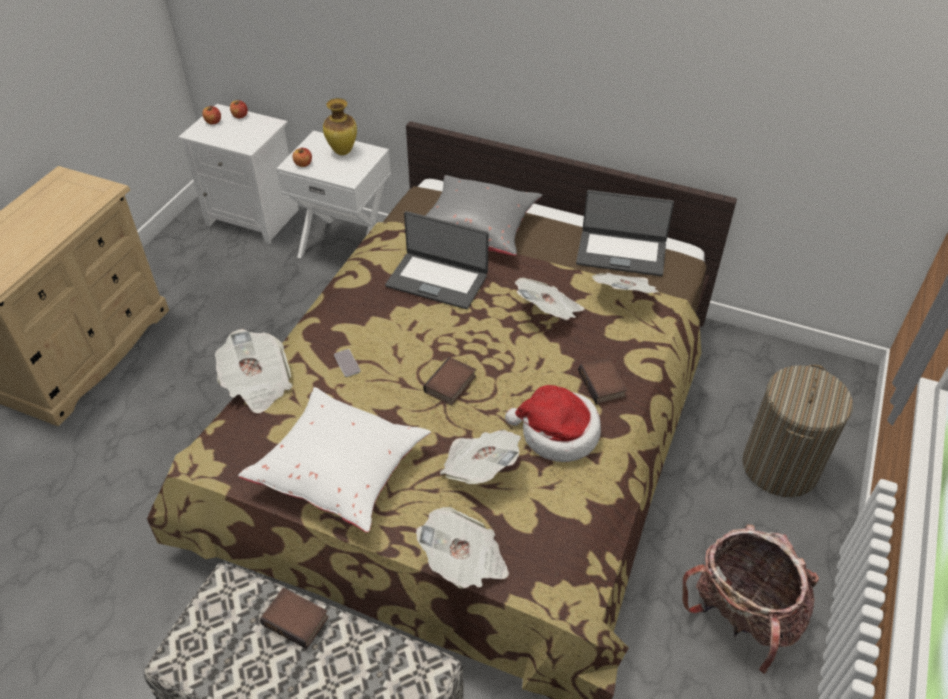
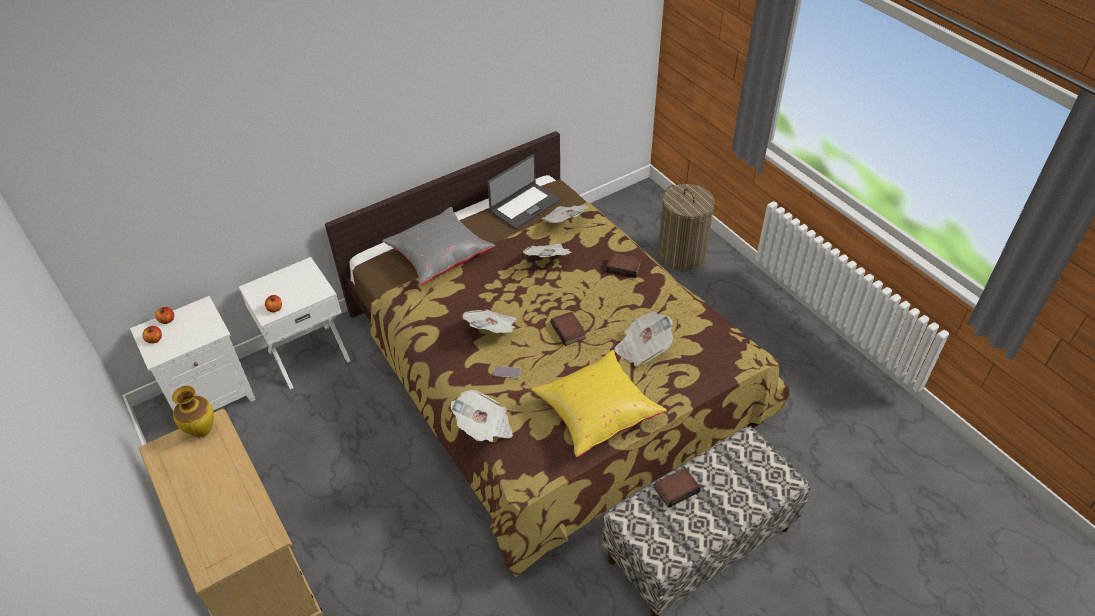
camera: 55 degrees left, 0 degrees up
(341, 471) = (596, 413): white pillow -> yellow pillow
(343, 151) = (285, 281): vase -> vase (202, 430)
(437, 280) = (471, 295): laptop -> none
(464, 562) = (702, 385): newspaper -> newspaper (493, 330)
(557, 433) = (644, 303): hat -> none
(741, 617) = (757, 324): backpack -> none

